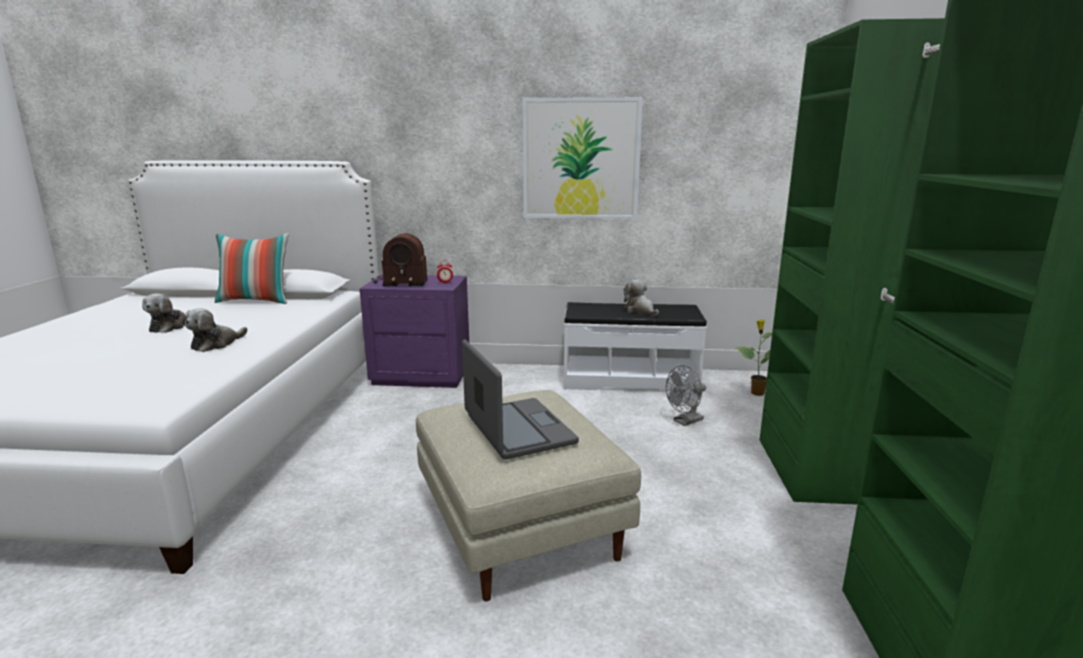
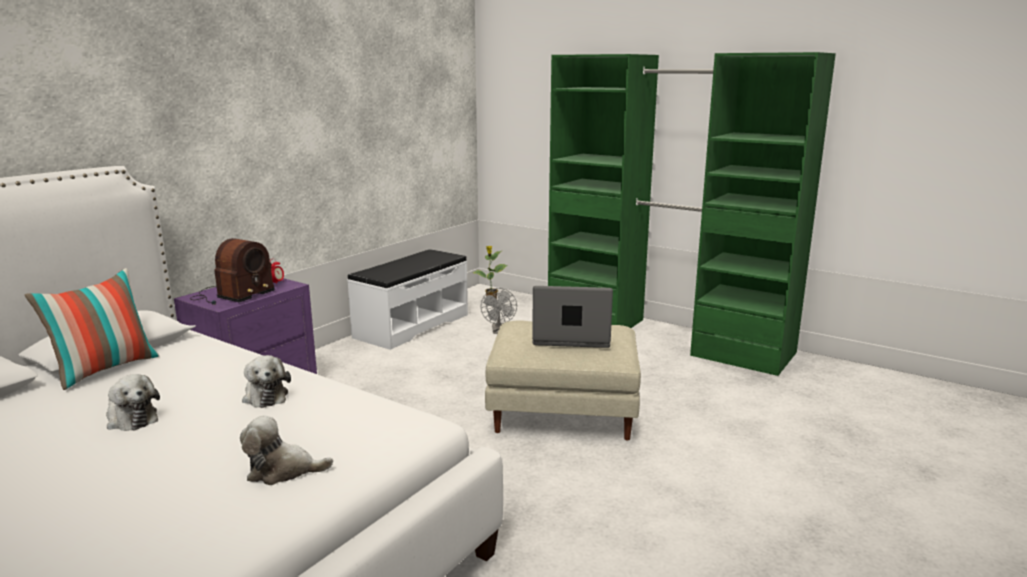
camera: 60 degrees left, 0 degrees up
(581, 159) = (340, 137): picture -> none
(640, 311) = (415, 263): plush toy -> plush toy (282, 471)

